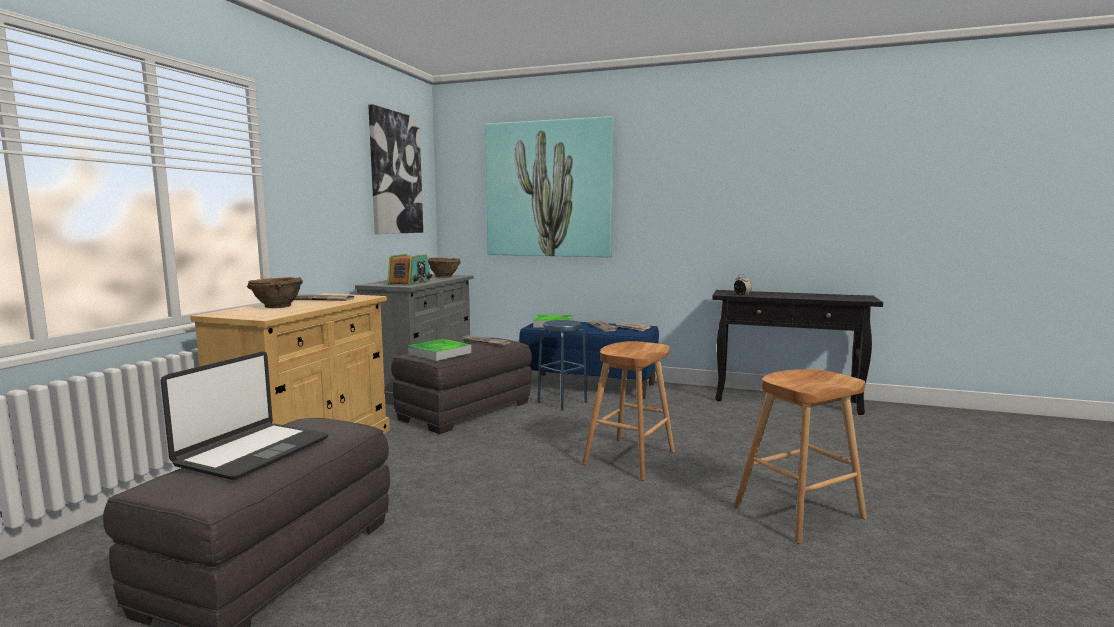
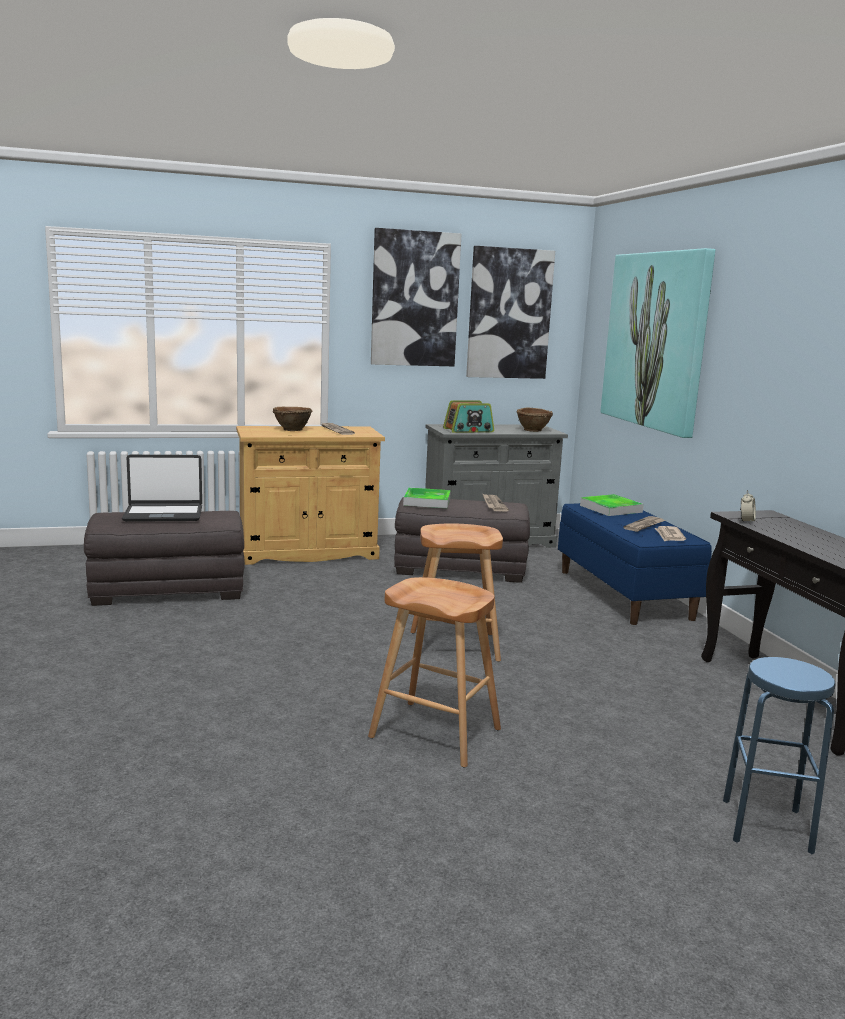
camera: 55 degrees right, 5 degrees up
(331, 153) = (414, 299): none -> picture
(562, 402) = (549, 594): blue stool -> blue stool (767, 825)

